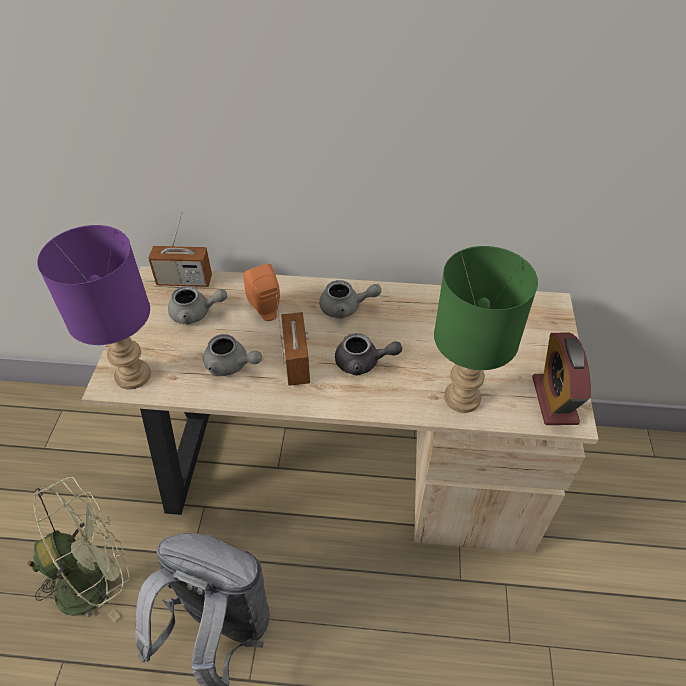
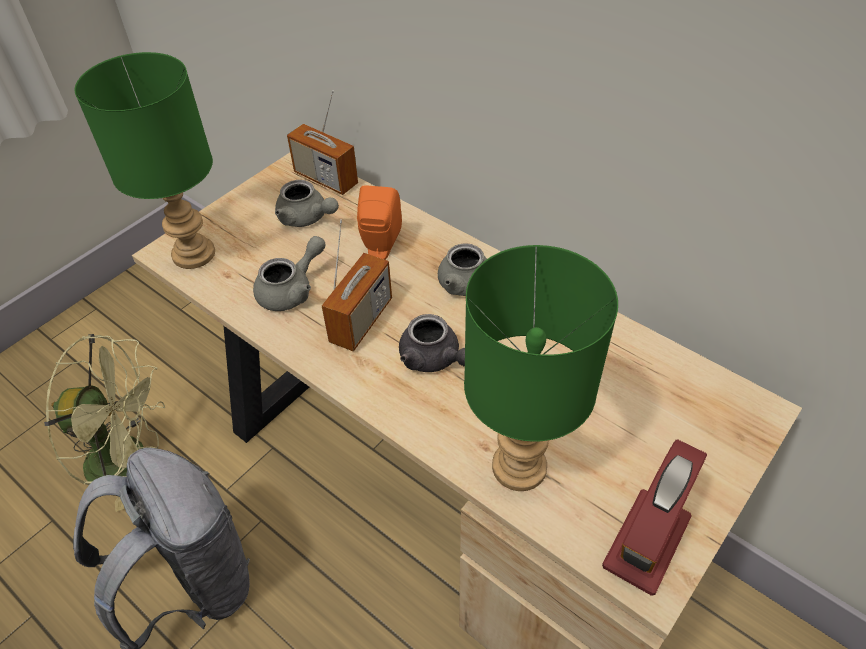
camera: 35 degrees right, 0 degrees up
(133, 376) = (193, 255): purple table lamp -> green table lamp
(231, 365) = (292, 290): grey teapot -> grey teapot turned 105 degrees counterclockwise

